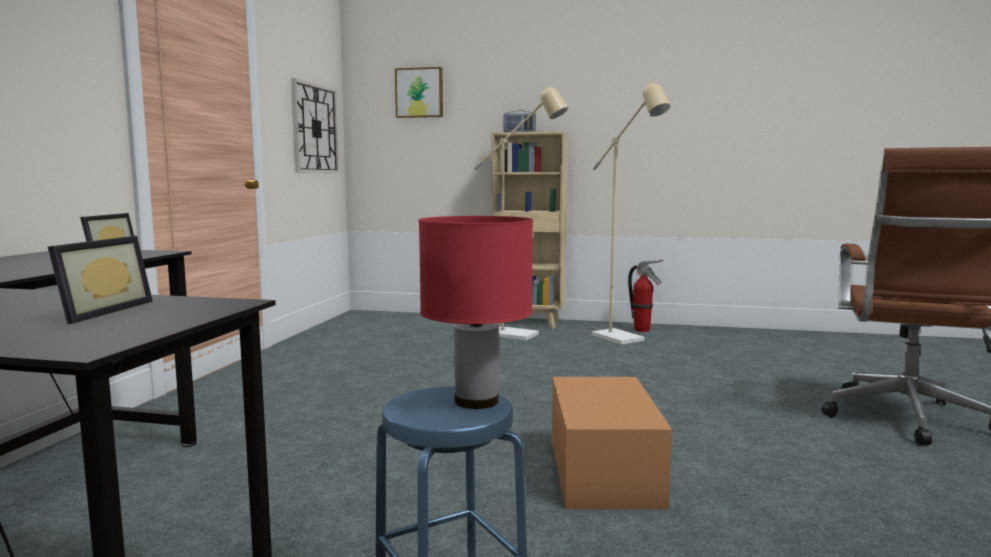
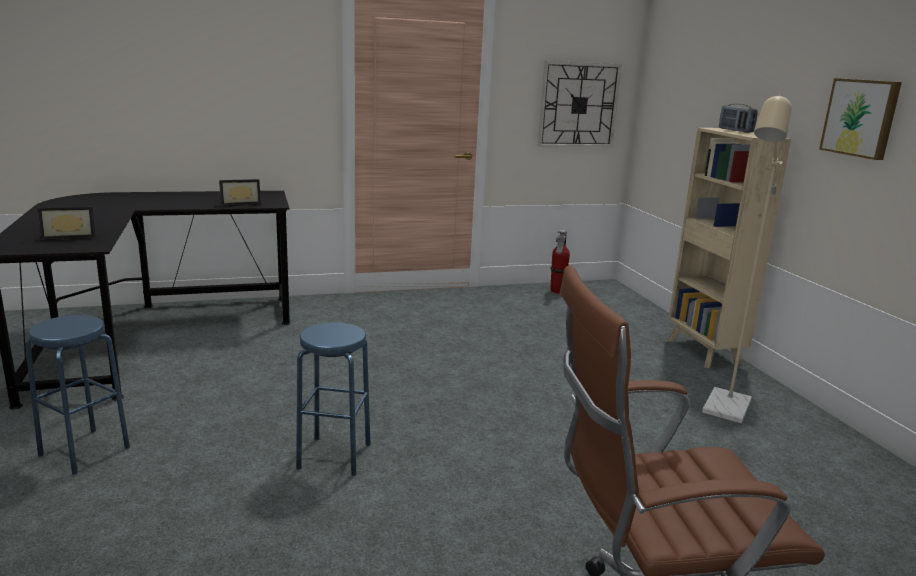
camera: 60 degrees right, 10 degrees up
(419, 93) = (688, 70): picture -> picture (861, 118)
(476, 401) = (73, 330): red table lamp -> none
(521, 336) = (649, 358): beige floor lamp -> none
(603, 471) = (334, 456): cardboard box -> blue stool
(642, 330) = (788, 416): fire extinguisher -> fire extinguisher (557, 291)

